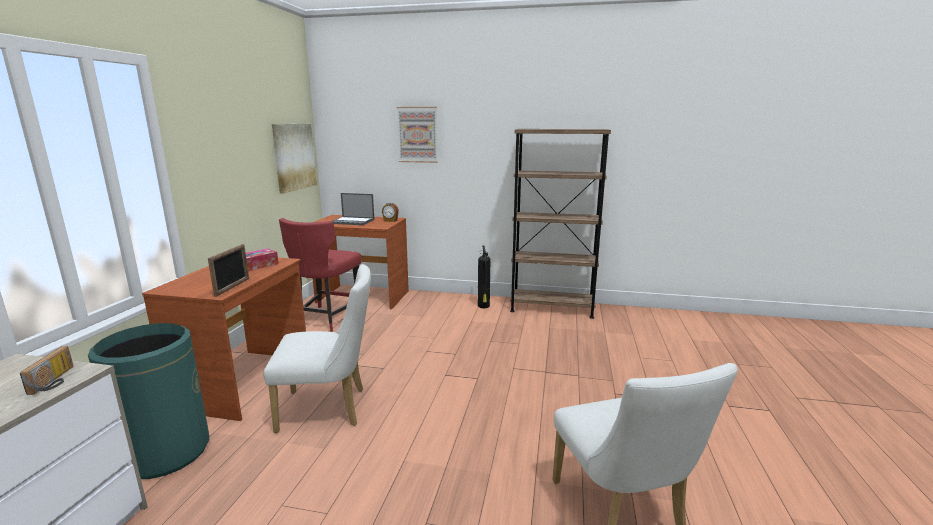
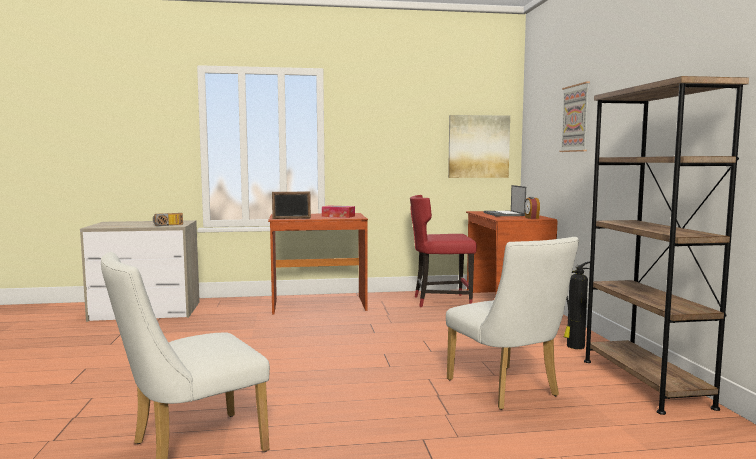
camera: 70 degrees right, 10 degrees down
(165, 452) = (234, 309): green trash can -> none
(329, 408) = (300, 330): white chair -> white chair (507, 390)

